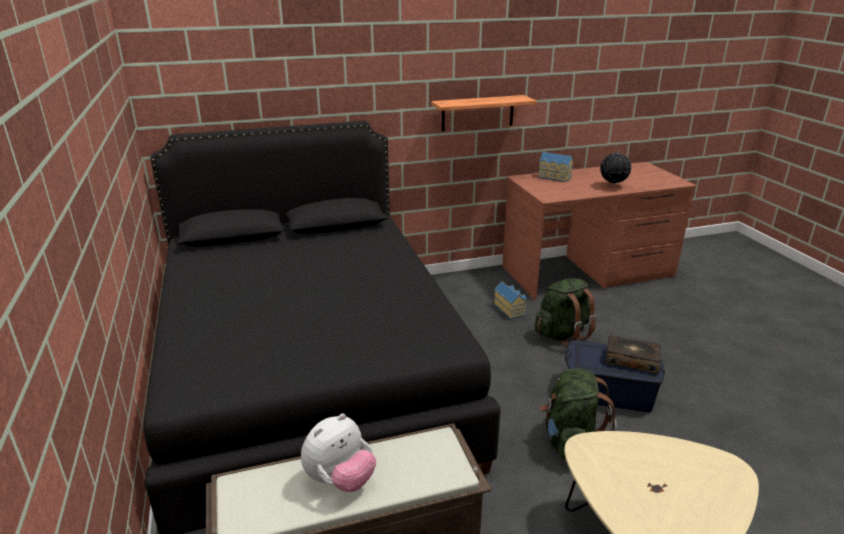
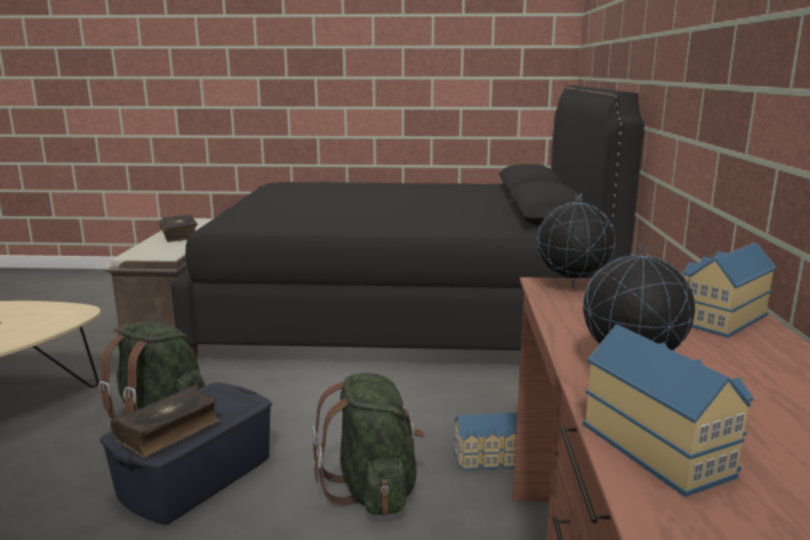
camera: 110 degrees right, 10 degrees down
(340, 480) = (180, 235): plush toy -> book
(477, 113) = (719, 105): shelf -> none
(546, 194) = (571, 286): none -> globe
(650, 183) = (660, 446): none -> toy house

